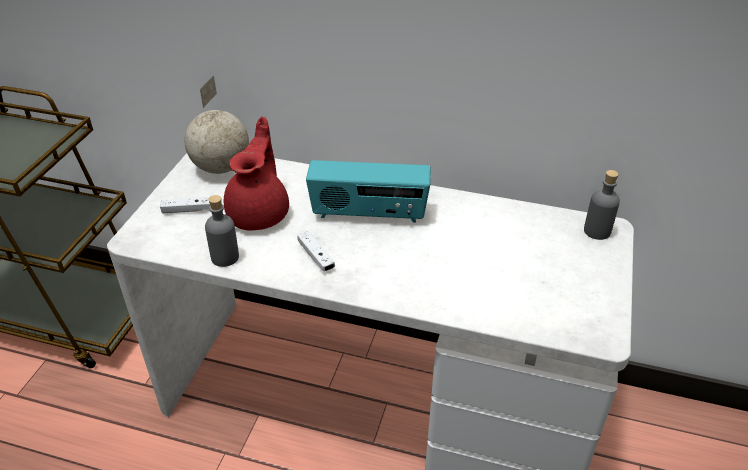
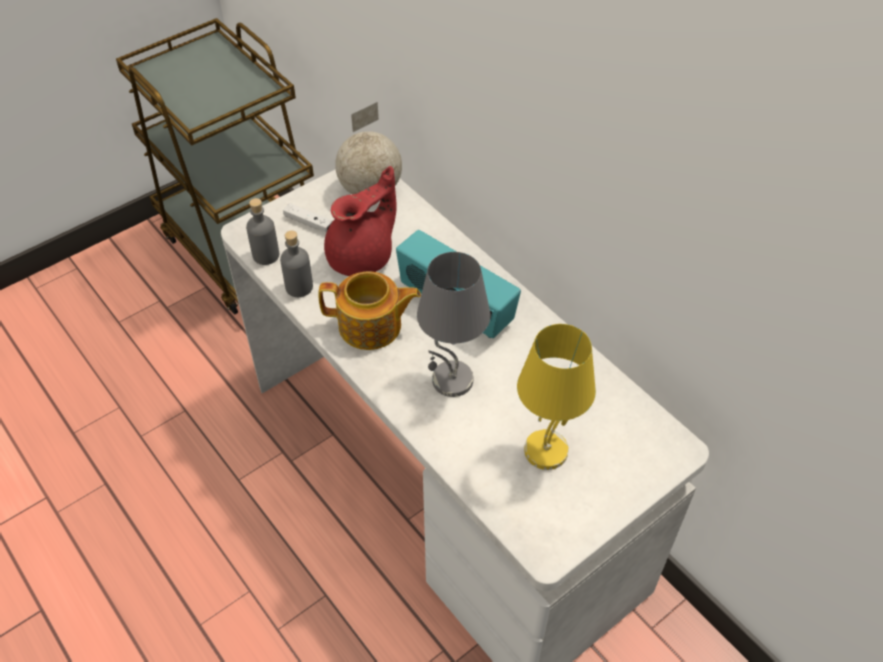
camera: 35 degrees right, 10 degrees up
(316, 256) = (371, 326): white game controller -> teapot
(417, 263) = (451, 381): none -> grey table lamp
(531, 272) = (546, 449): none -> yellow table lamp
(597, 231) = (660, 444): grey bottle -> grey bottle (266, 255)

